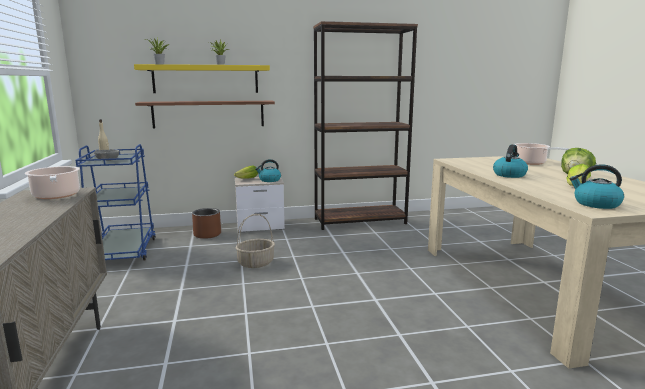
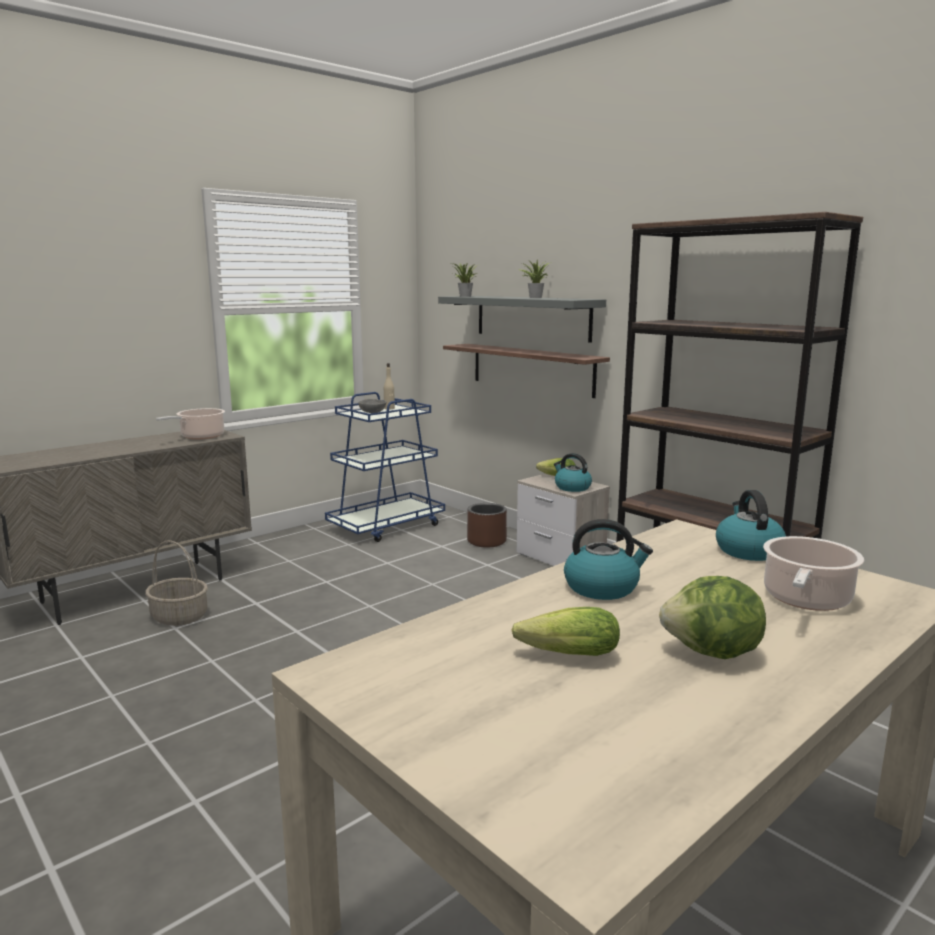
camera: 60 degrees right, 0 degrees up
(206, 79) = (532, 317): yellow shelf -> grey shelf
(255, 263) = (433, 594): basket -> basket (178, 617)
(595, 204) = (394, 676): kettle -> kettle (747, 550)

